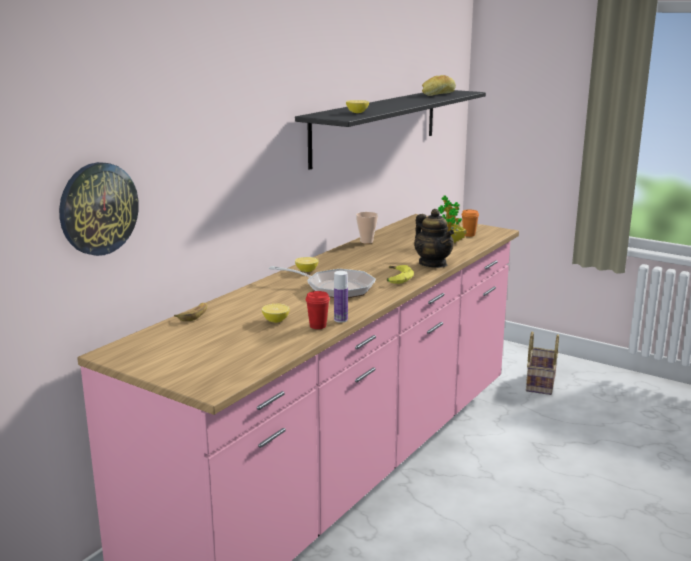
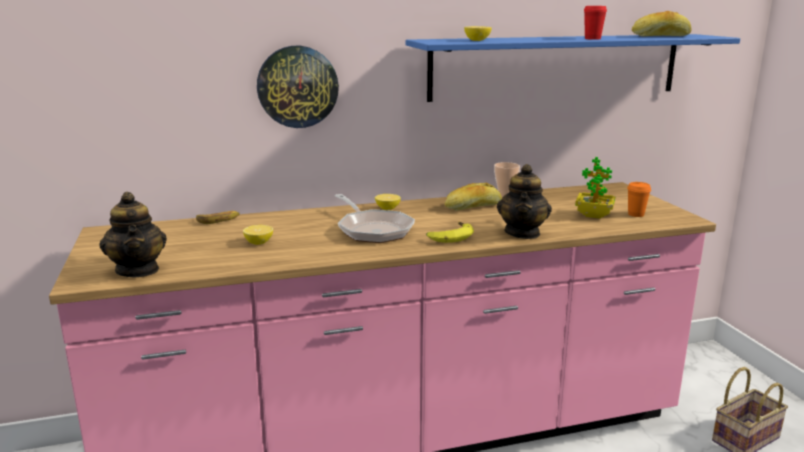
camera: 40 degrees right, 0 degrees up
(98, 208) = (116, 97): wall clock -> wall clock (297, 87)
(236, 367) = (138, 270): none -> teapot
(318, 326) = (276, 258): red cup -> red cup (592, 39)
(340, 320) = (308, 259): bottle -> none
(363, 254) = (473, 207): none -> bread
(376, 126) = (556, 66): black shelf -> blue shelf

